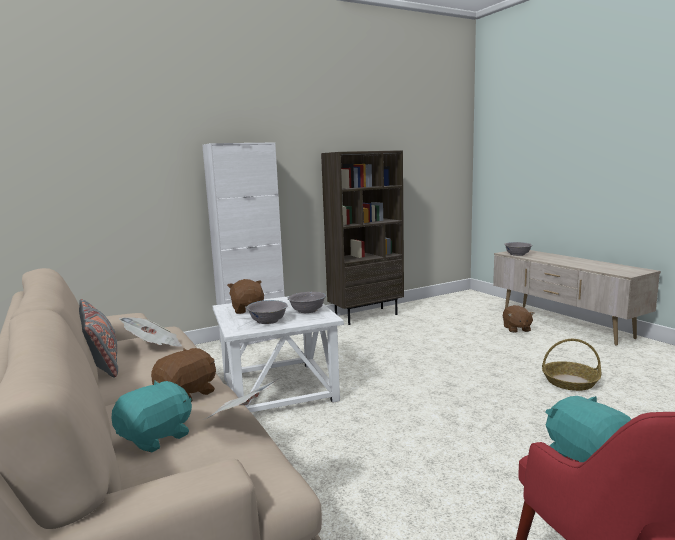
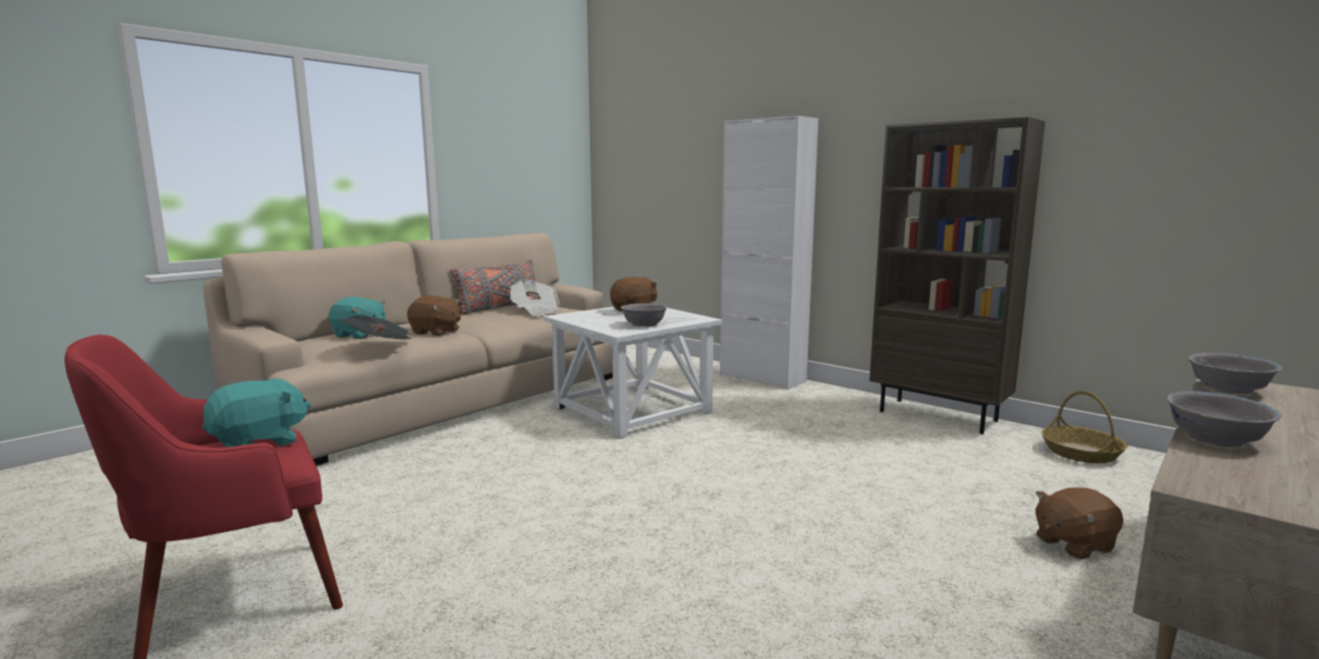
camera: 70 degrees right, 0 degrees up
(267, 321) = (598, 319): grey bowl -> grey bowl (1215, 438)
(570, 382) = (808, 601): basket -> basket (1081, 453)

